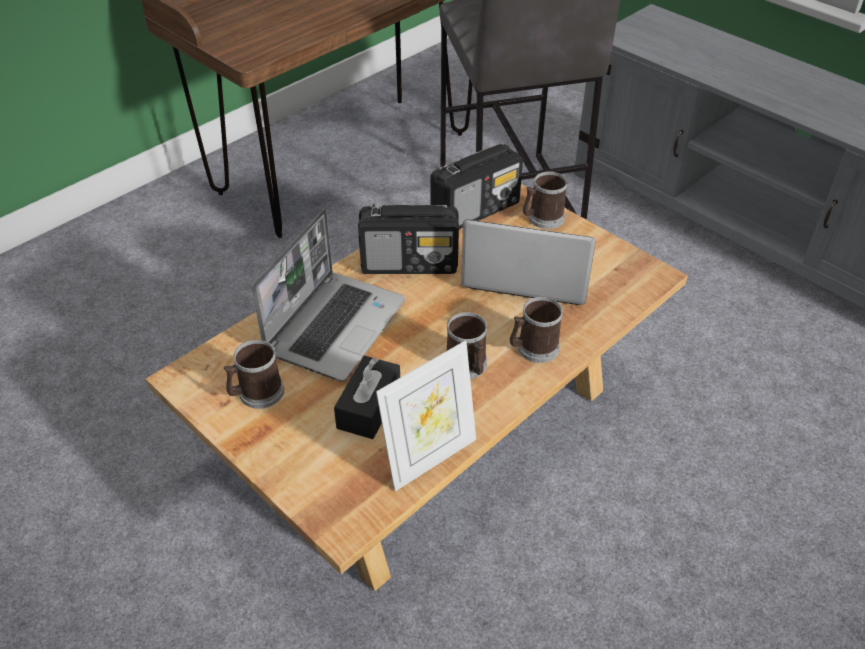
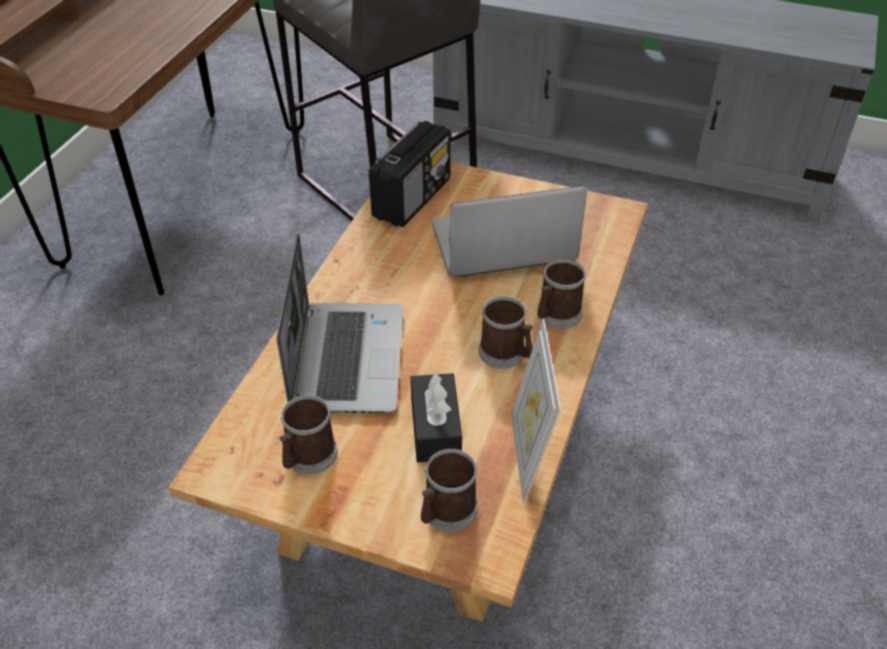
camera: 25 degrees left, 0 degrees up
(410, 263) = (382, 270): radio -> none
(429, 458) = (528, 456): picture frame -> picture frame turned 150 degrees clockwise
(542, 218) = (482, 188): mug -> mug (446, 512)

